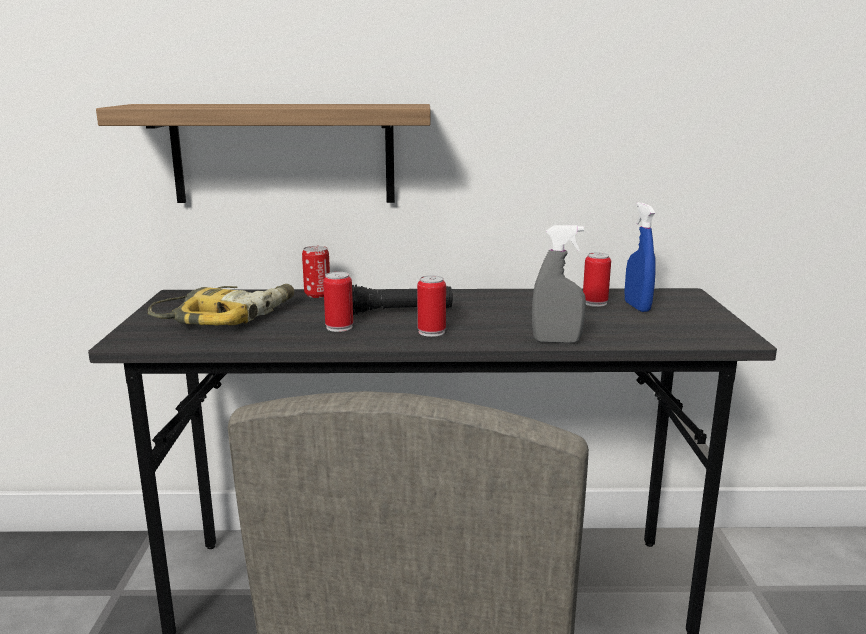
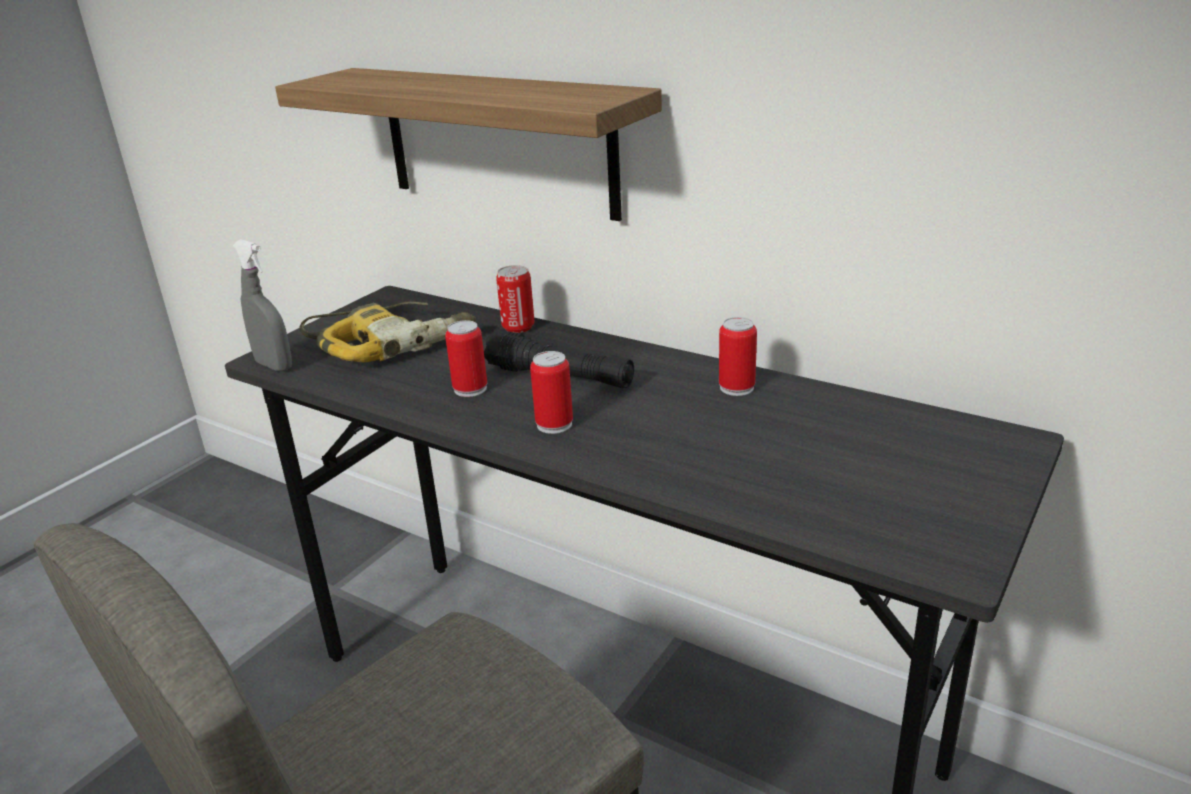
camera: 35 degrees right, 10 degrees up
(556, 341) = (678, 486): grey spray bottle -> grey spray bottle (274, 366)
(595, 303) = (838, 425): can -> can (736, 387)
(637, 307) = (890, 450): blue spray bottle -> none

